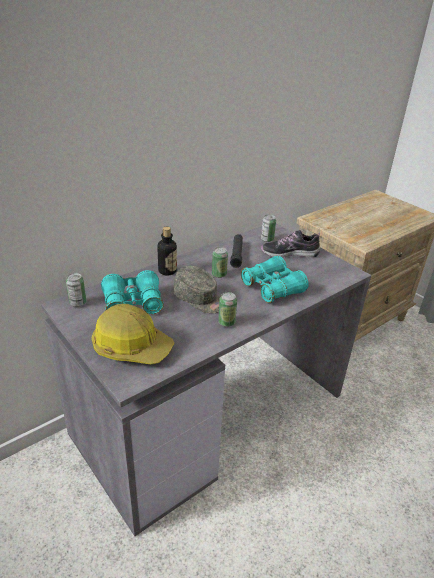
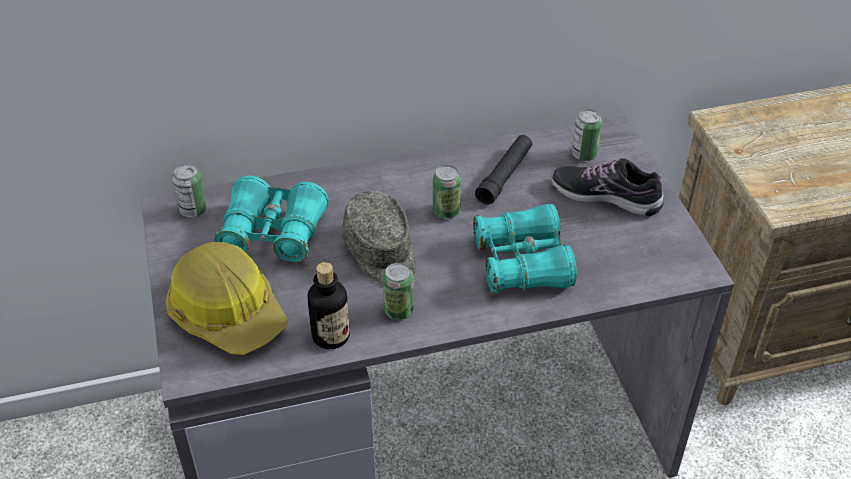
camera: 25 degrees right, 10 degrees up
(167, 271) = (364, 182): bottle -> bottle (331, 336)

